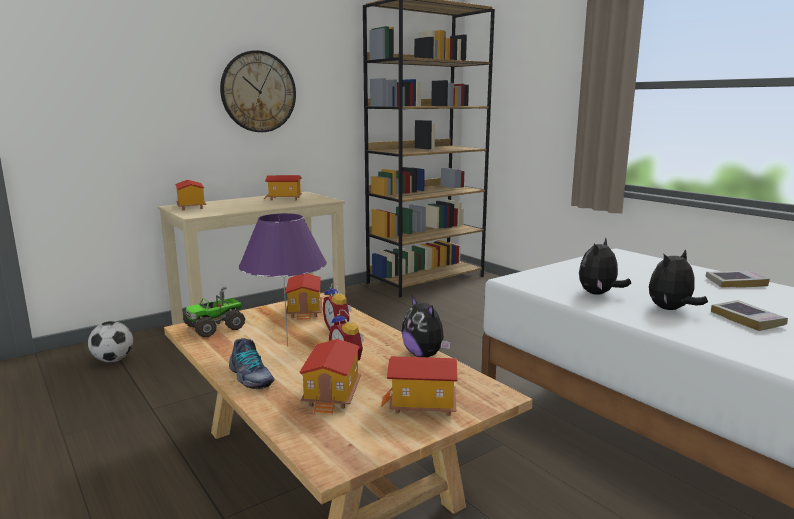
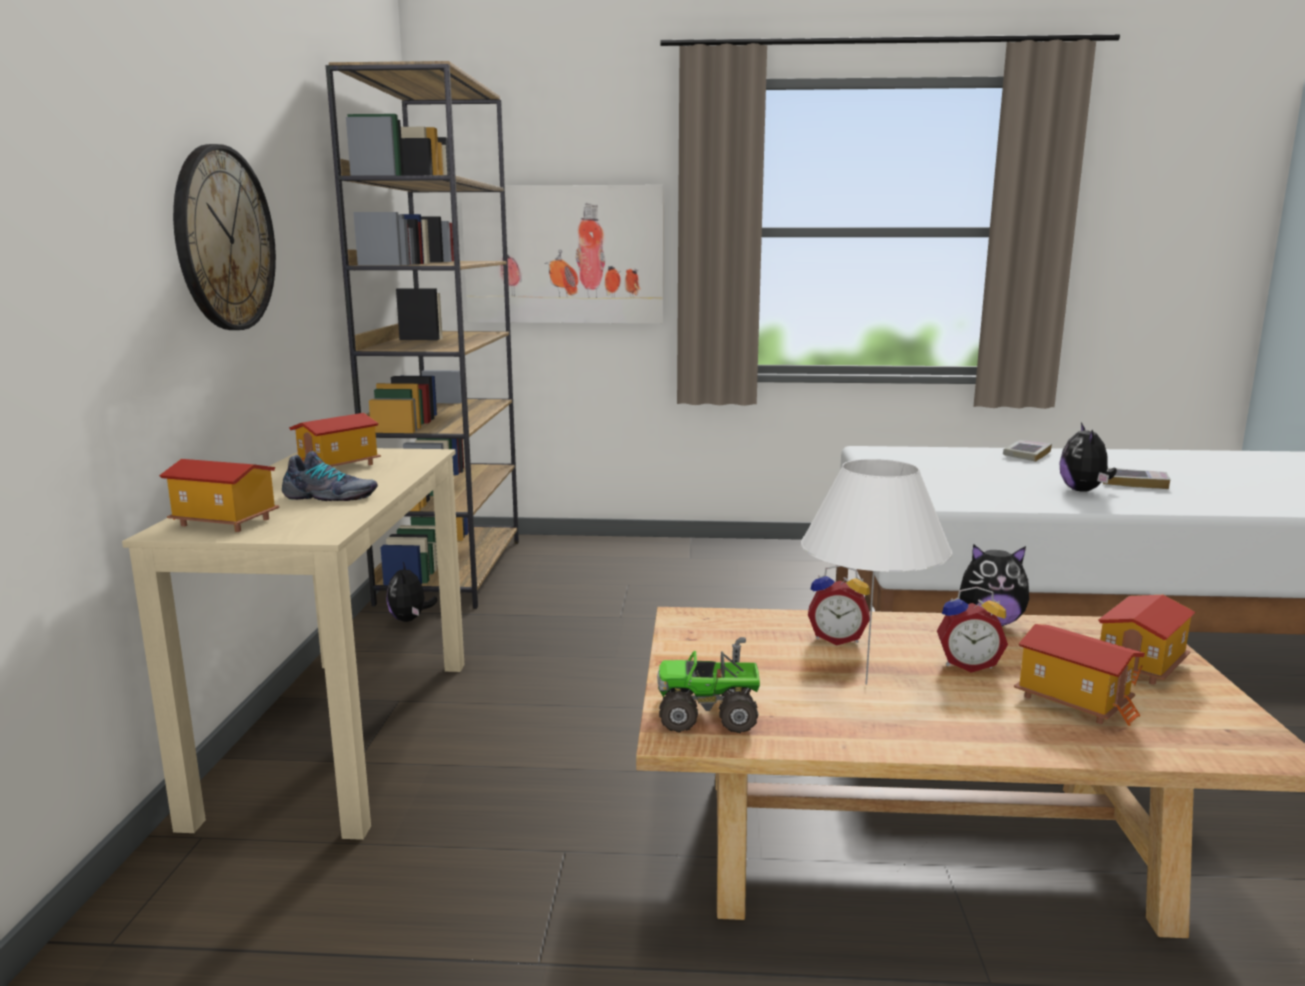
camera: 50 degrees left, 0 degrees up
(113, 360) = (212, 959): football -> none
(215, 327) = (709, 713): toy truck -> toy truck turned 90 degrees clockwise
(250, 377) = (965, 736): shoe -> shoe (330, 497)
(287, 346) = (865, 684): purple table lamp -> white table lamp
(305, 311) = (728, 637): toy house -> none
(527, 102) = (564, 255): none -> picture
(599, 294) = (1006, 494): plush toy -> plush toy (410, 619)

